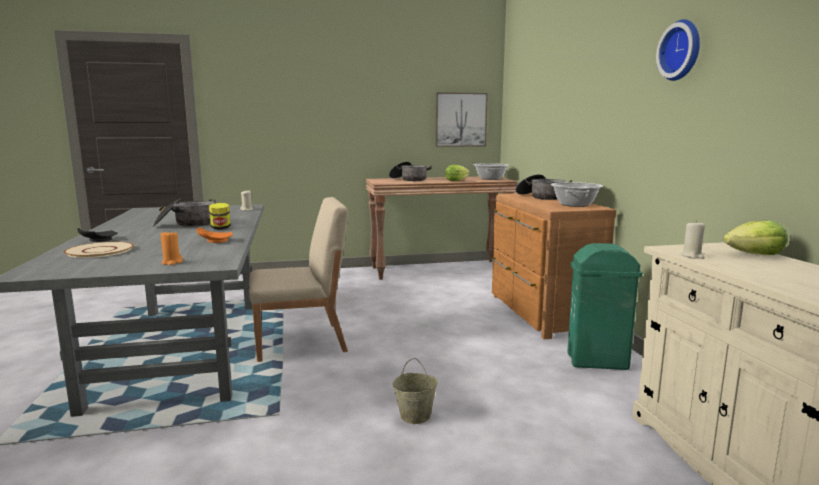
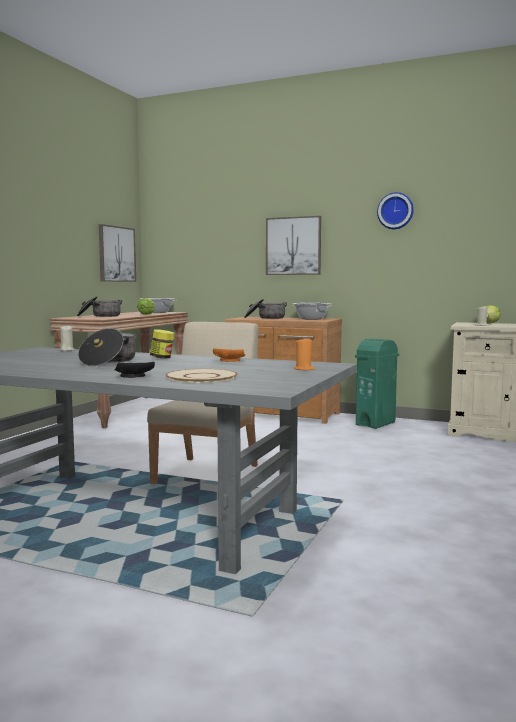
camera: 55 degrees left, 5 degrees down
(416, 416) = (393, 469): beige bucket -> none
(587, 108) = (293, 246): none -> picture

